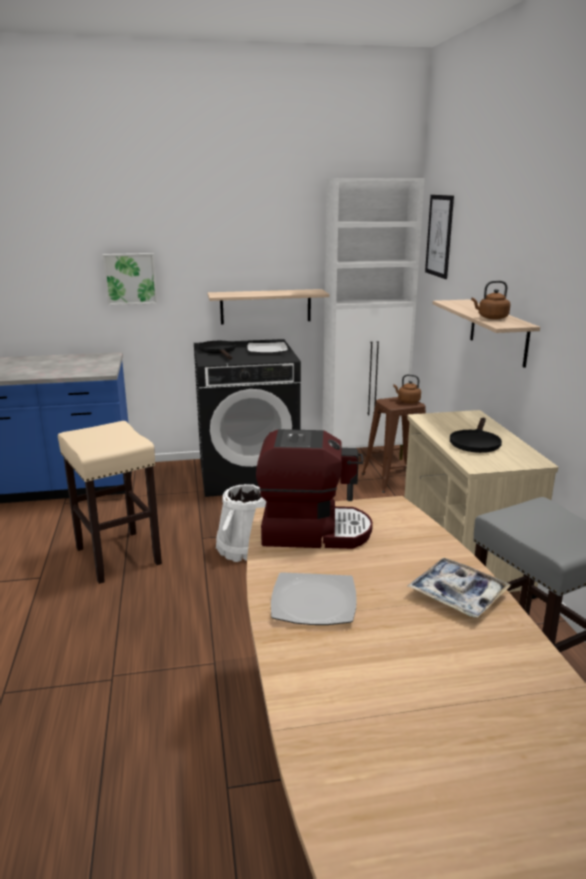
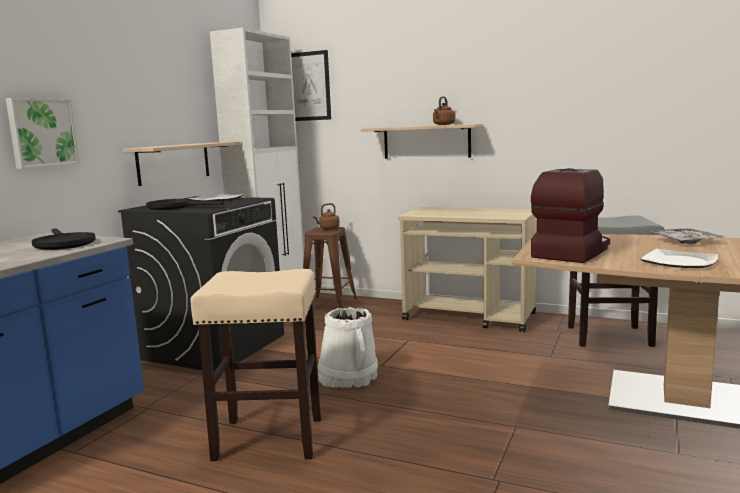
camera: 55 degrees left, 10 degrees down
(475, 442) = (475, 213): black frying pan -> black frying pan (63, 243)

